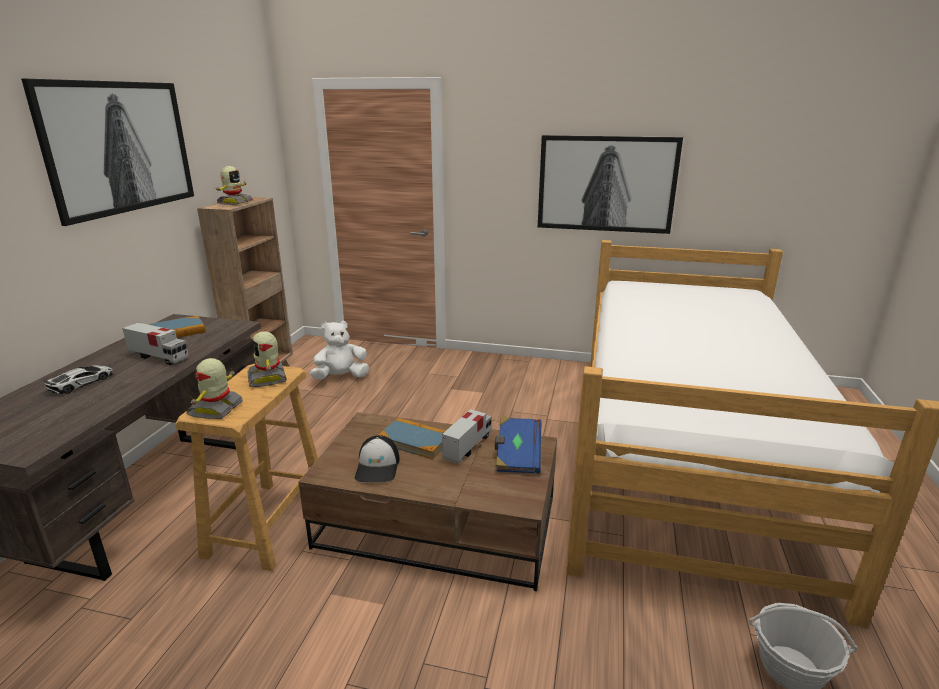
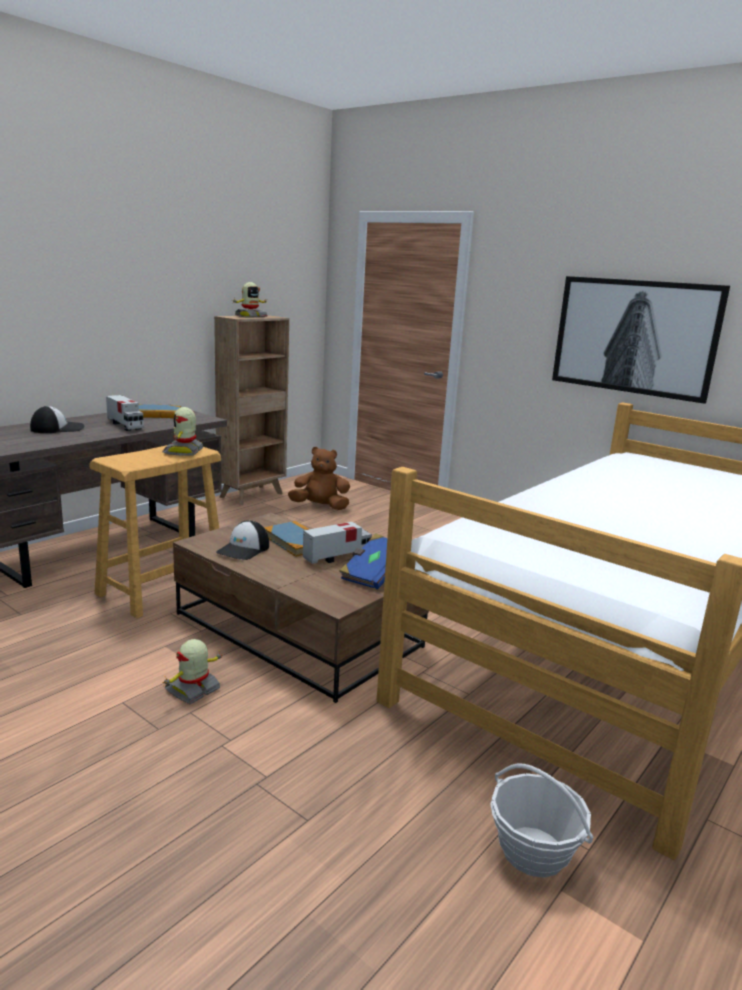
camera: 25 degrees right, 5 degrees down
(81, 383) = (58, 428): toy car -> cap
(121, 147) = (150, 252): picture -> none
(217, 409) = (124, 459): toy robot -> toy robot (193, 690)
(341, 377) = (320, 507): white plush toy -> brown plush toy

